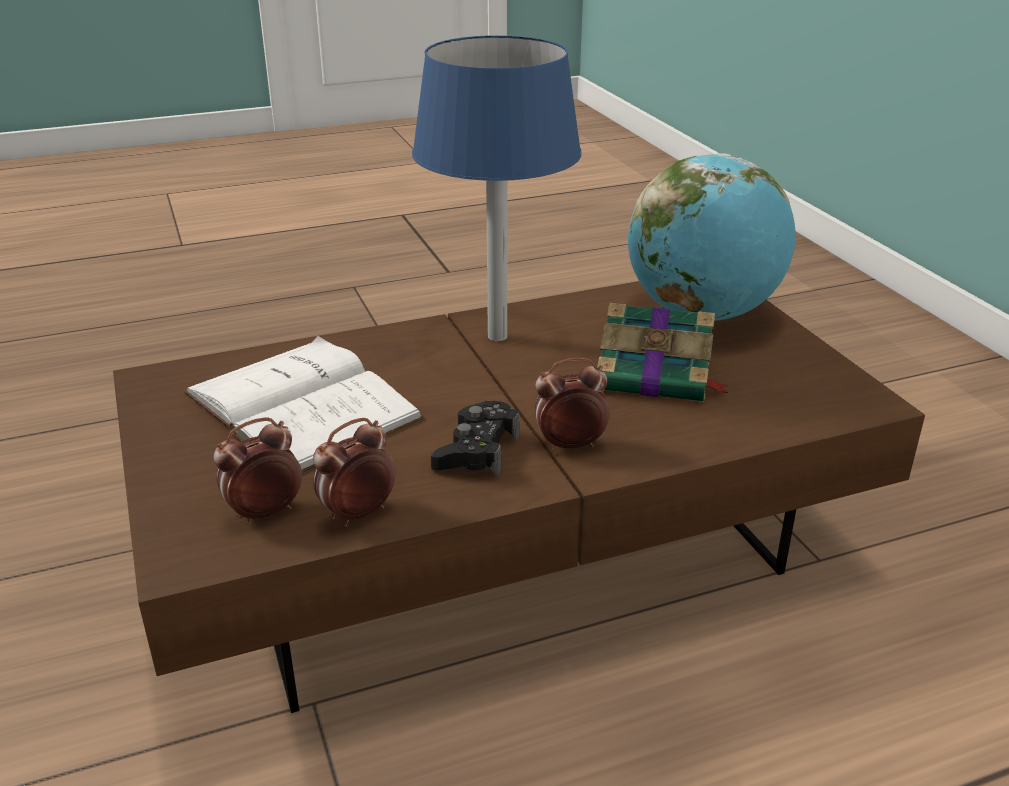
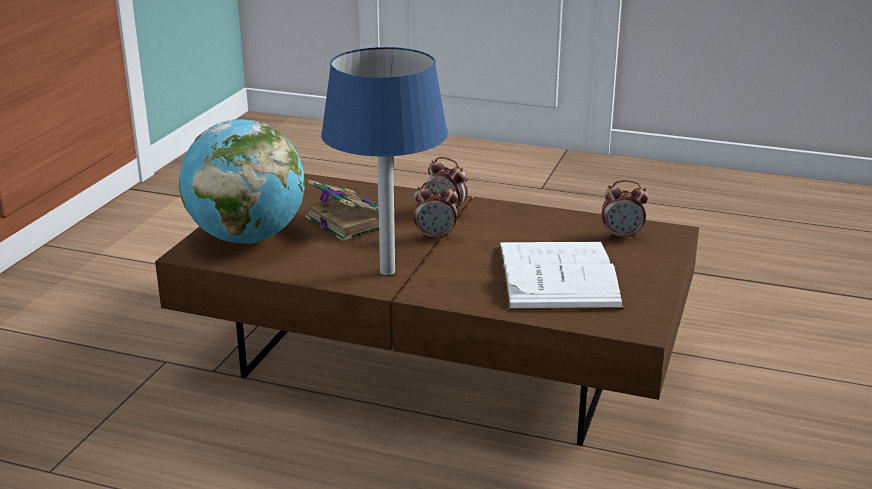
camera: 140 degrees left, 5 degrees down
(357, 514) = (579, 221): alarm clock -> alarm clock (435, 236)
(476, 450) = (492, 224): black game controller -> none

